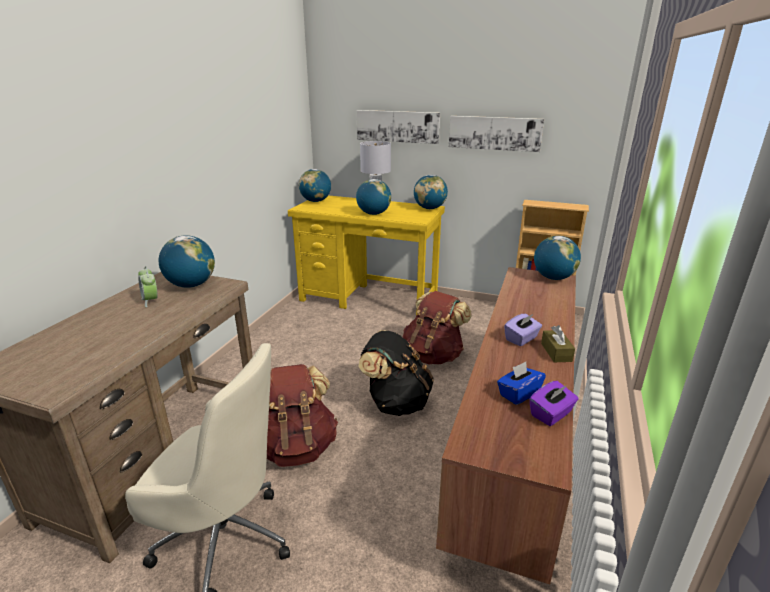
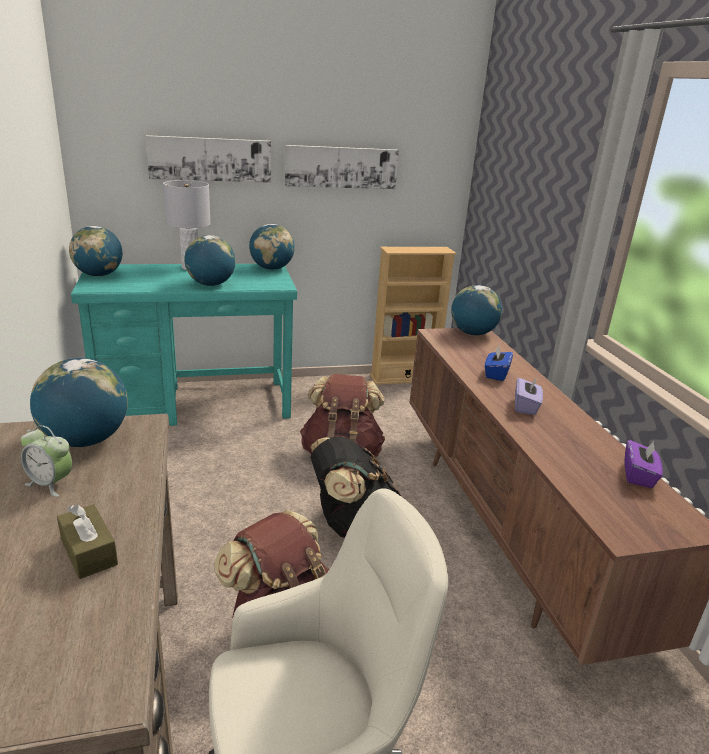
camera: 35 degrees left, 0 degrees up
(369, 298) = (196, 403): yellow desk -> turquoise desk
(518, 394) = (592, 465): blue tissue box -> blue tissue box (496, 374)
(556, 352) = (568, 412): brown tissue box -> brown tissue box (88, 551)

